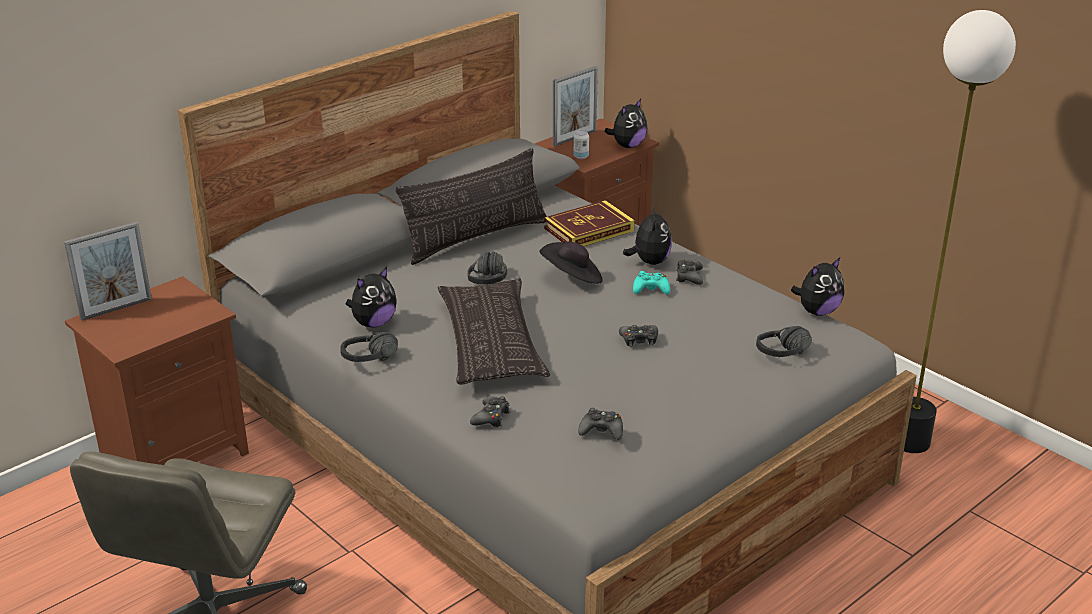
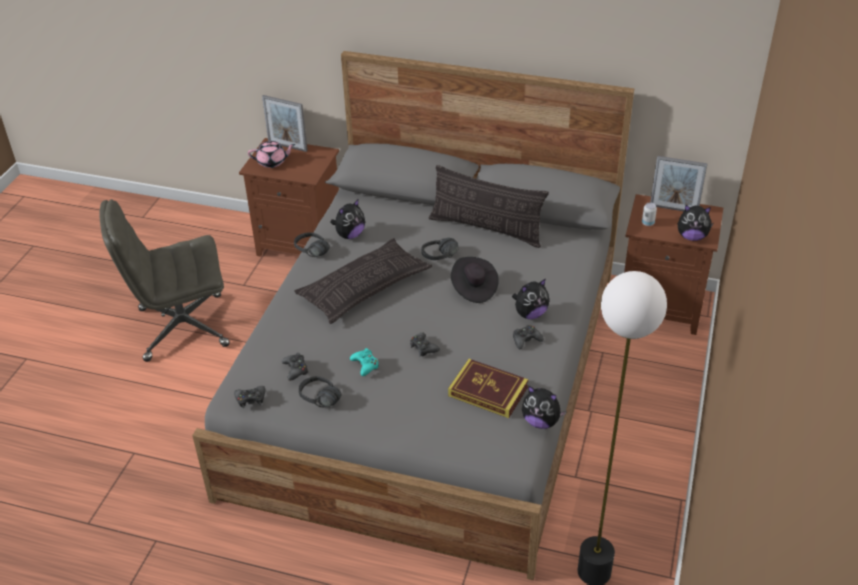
camera: 60 degrees right, 10 degrees up
(134, 330) = (272, 162): none -> pink teapot
(373, 323) = (349, 235): plush toy -> plush toy turned 60 degrees counterclockwise
(491, 417) = (285, 321): black game controller -> black game controller (250, 399)
(589, 230) = (547, 270): book -> book (488, 391)
(651, 289) = (492, 328): turquoise game controller -> turquoise game controller (365, 365)
(788, 356) = (458, 425): black headphones -> black headphones (316, 402)

